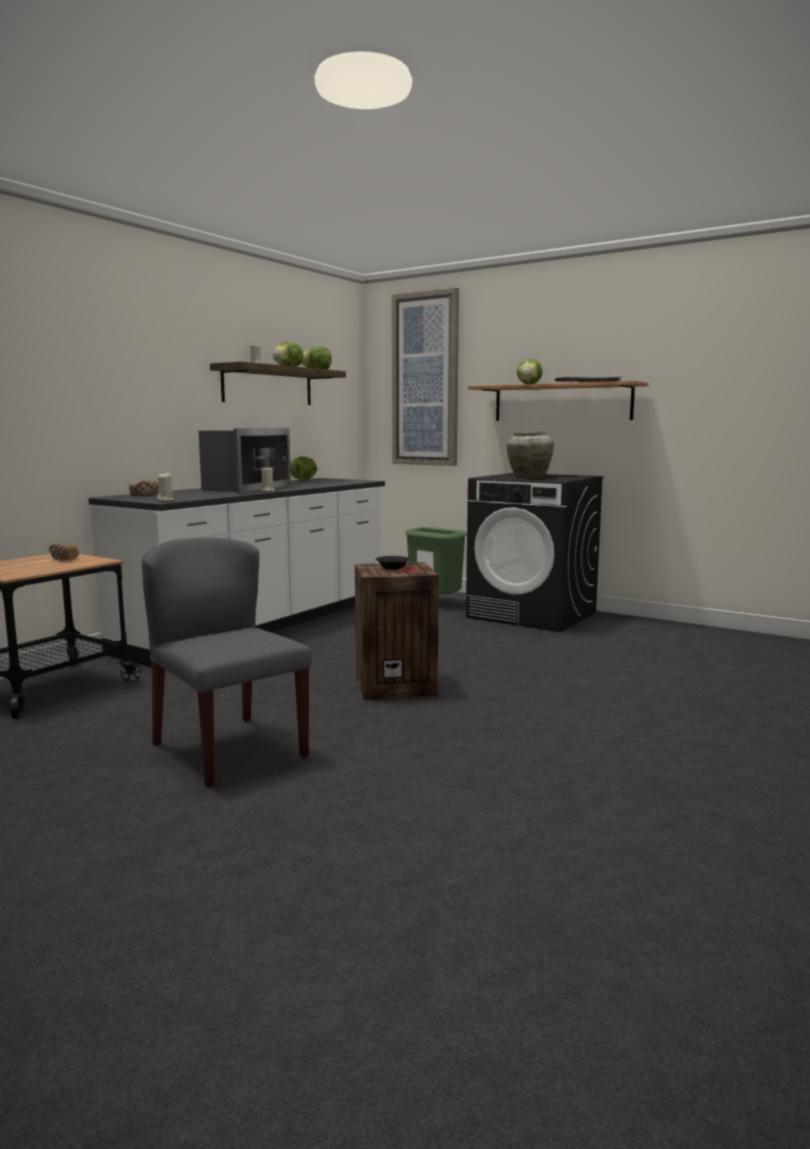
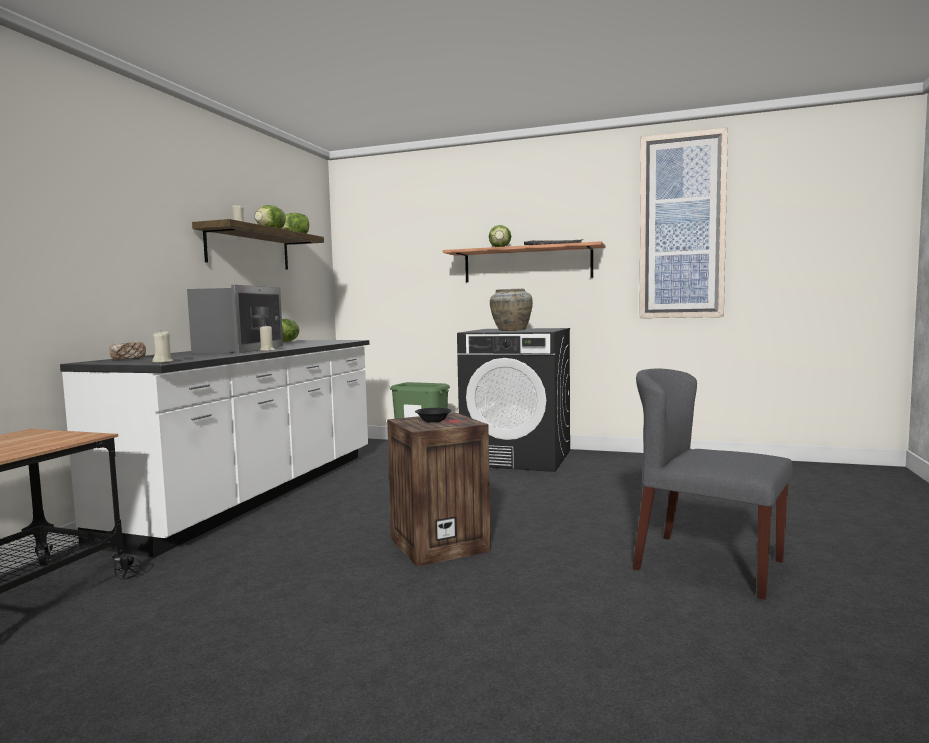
camera: 15 degrees left, 5 degrees down
(63, 559) = (34, 437): bread -> none
(228, 749) = (293, 658): grey chair -> grey chair (707, 564)
(425, 380) = (395, 247): picture -> picture (682, 226)

